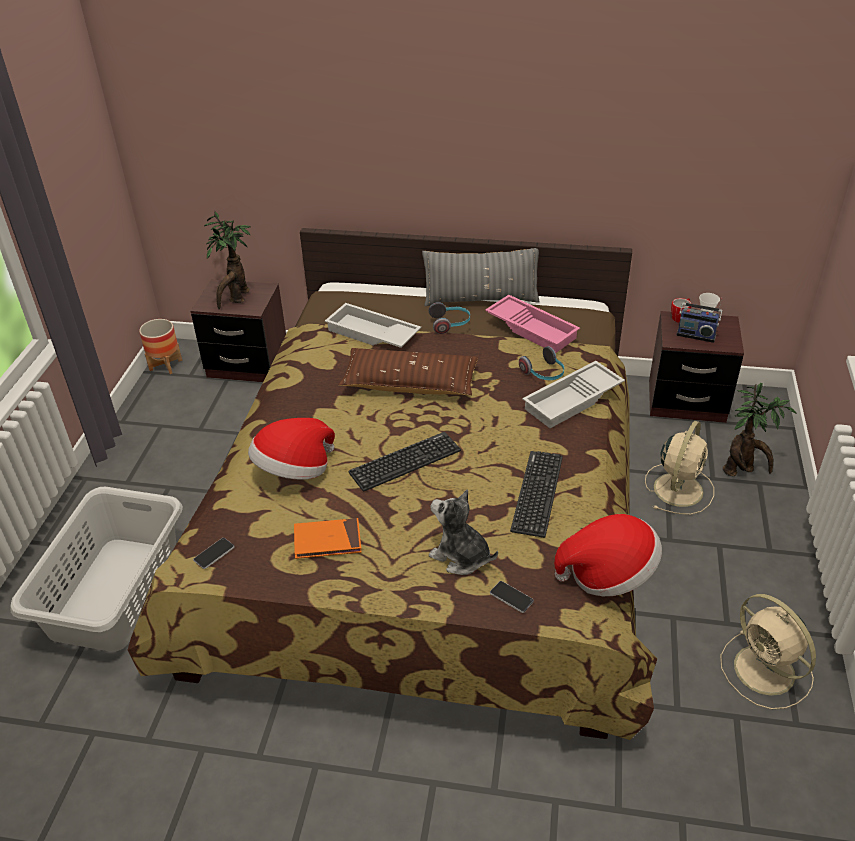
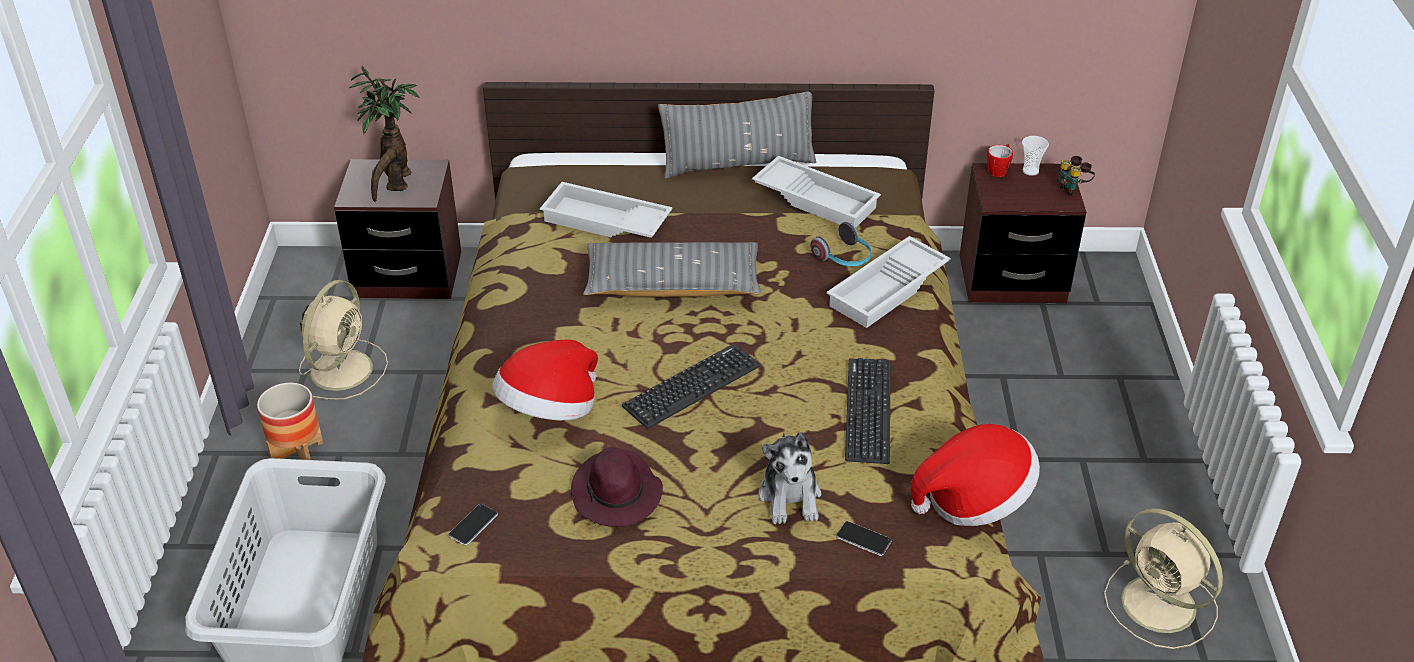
camera: 10 degrees left, 0 degrees up
(165, 365) = (288, 285): planter -> planter (298, 454)
(327, 541) = (617, 494): orange book -> purple hat
(410, 383) = (672, 284): brown pillow -> grey pillow
(450, 324) = (707, 201): headphones -> none
(461, 556) = (790, 497): plush toy -> plush toy turned 120 degrees counterclockwise
(533, 328) = (817, 199): pink tray -> white tray
(679, 488) = (1021, 392): beige fan -> beige fan (343, 368)
(696, 334) = (1022, 191): radio -> none
(736, 335) = (1073, 189): none -> binoculars
(743, 470) = (1097, 363): potted plant -> none

